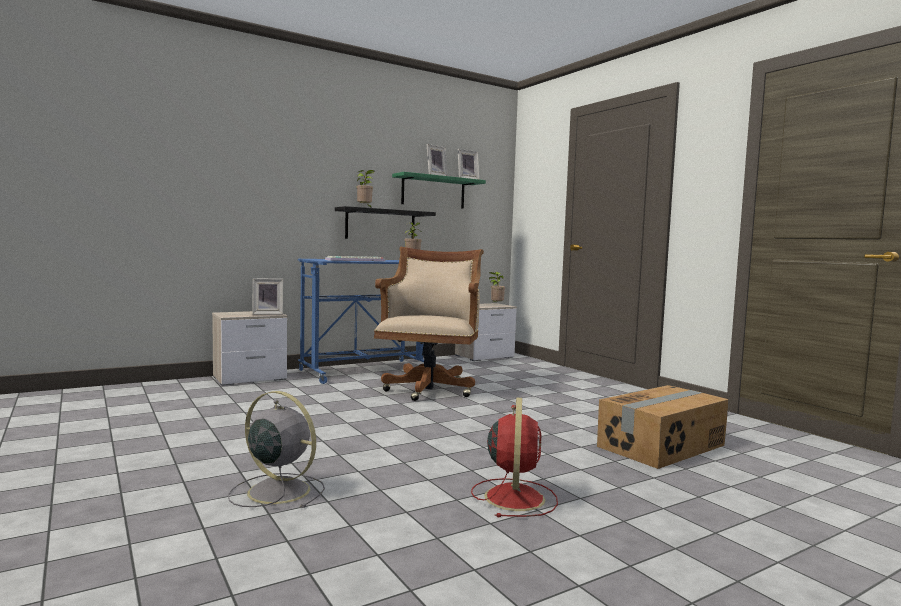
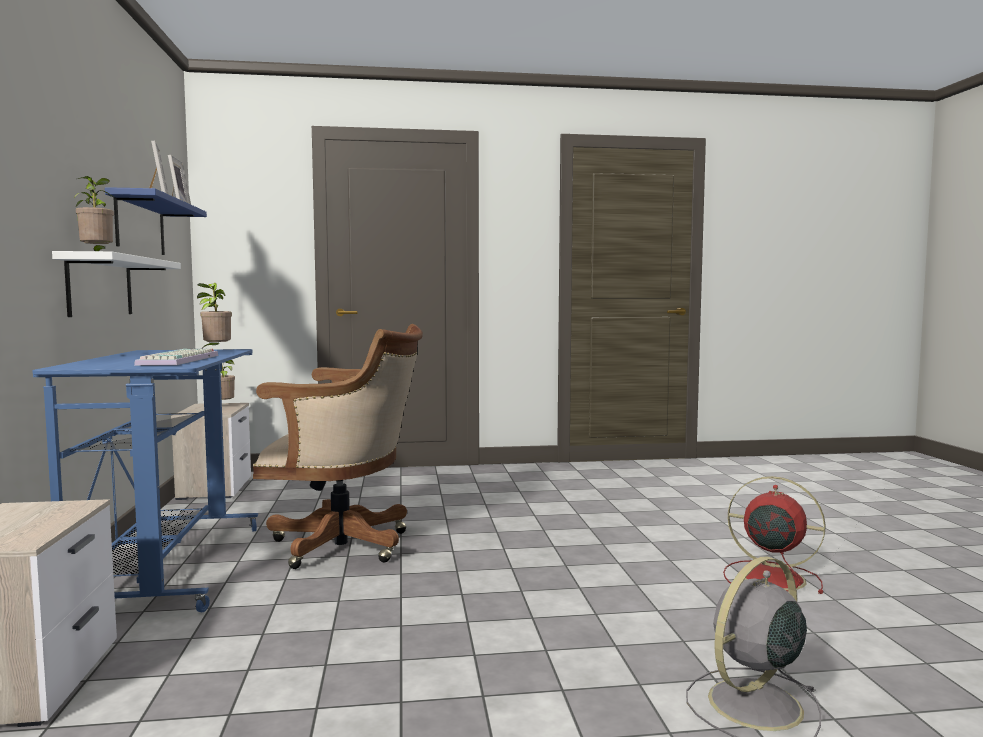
camera: 65 degrees left, 0 degrees up
(268, 313) = (57, 510): picture frame -> none
(380, 225) = (100, 286): black shelf -> white shelf
(429, 389) = (347, 545): office chair -> office chair turned 150 degrees clockwise
(433, 192) = (140, 225): green shelf -> blue shelf
(662, 446) = (645, 501): cardboard box -> none

